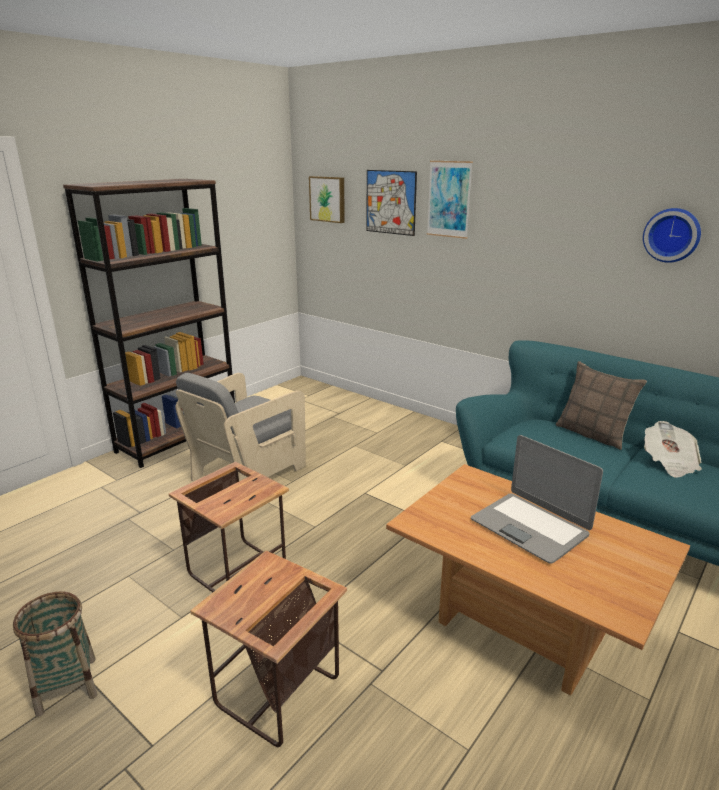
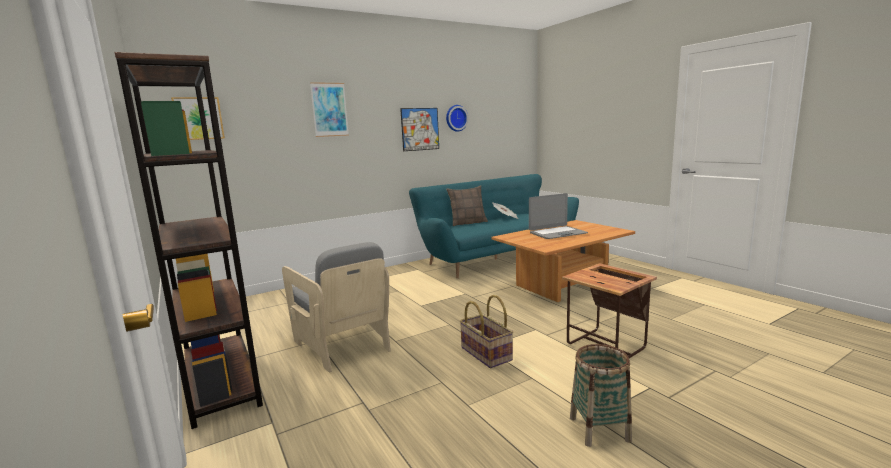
camera: 70 degrees left, 10 degrees down
(238, 569) = (485, 354): side table -> basket
(390, 202) = (276, 116): picture -> picture (420, 129)

